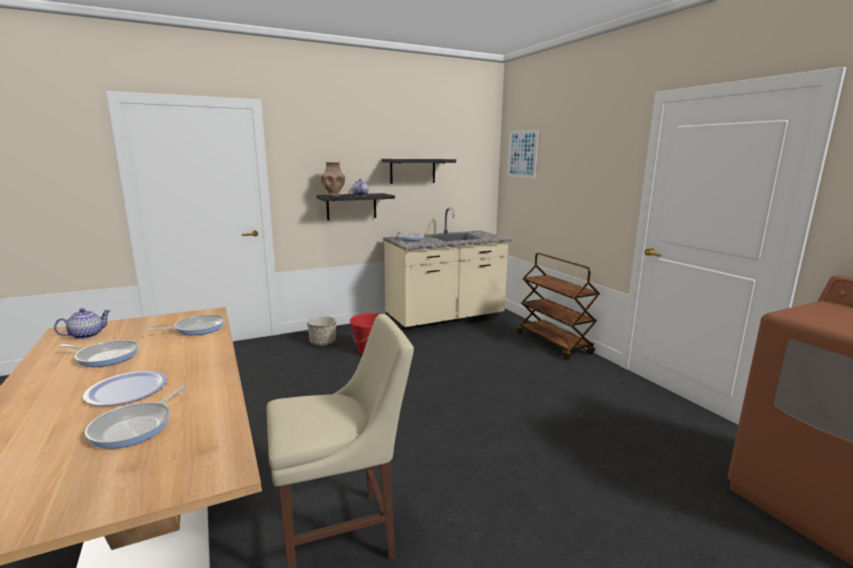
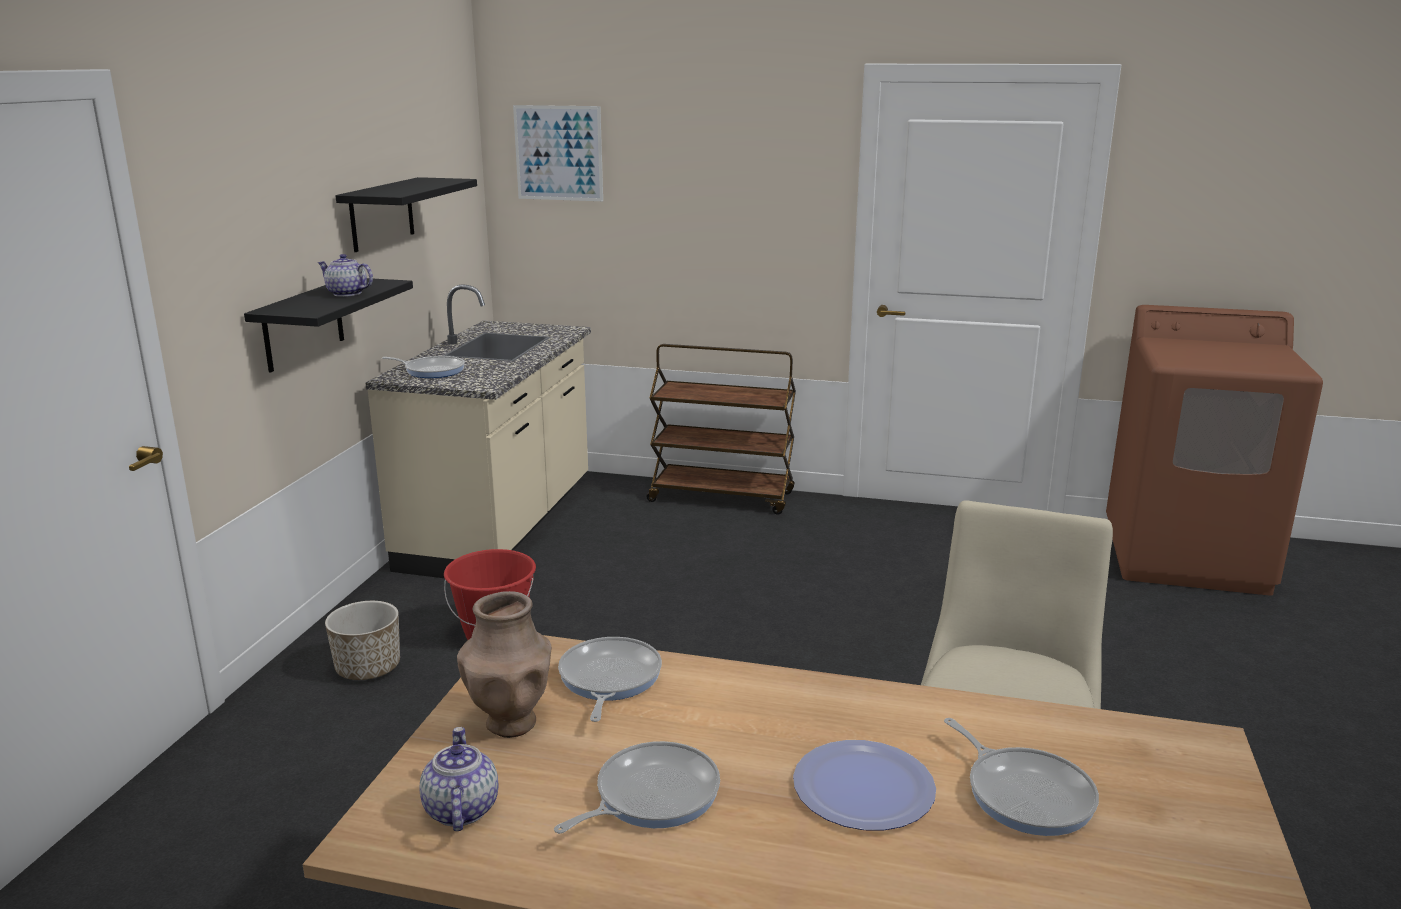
camera: 50 degrees left, 5 degrees up
(334, 196) = (310, 308): brown vase -> brown vase (511, 722)

